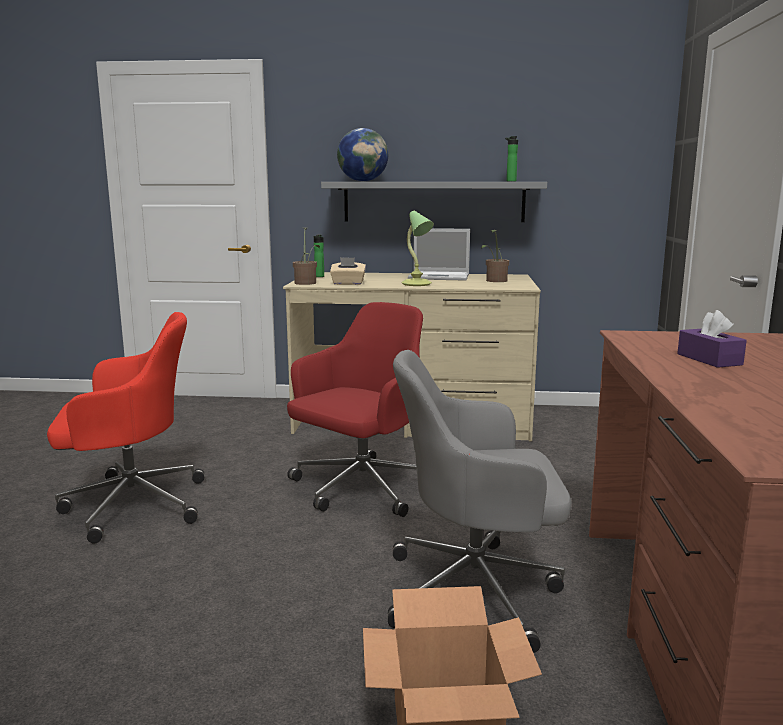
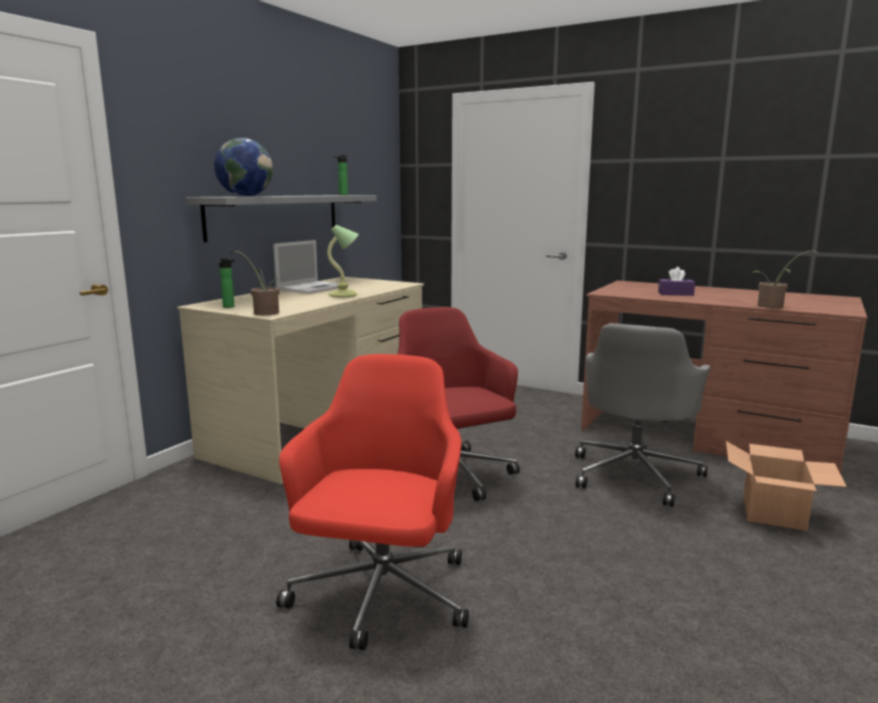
camera: 65 degrees left, 0 degrees up
(348, 283) = (300, 305): beige tissue box -> none
(495, 281) = (365, 283): potted plant -> potted plant (774, 307)

